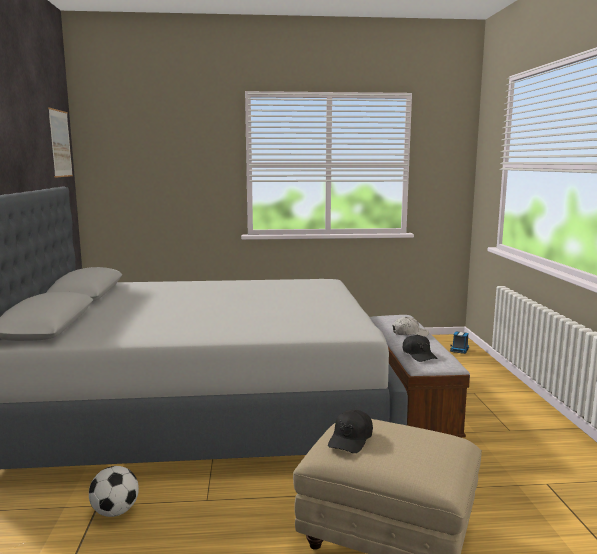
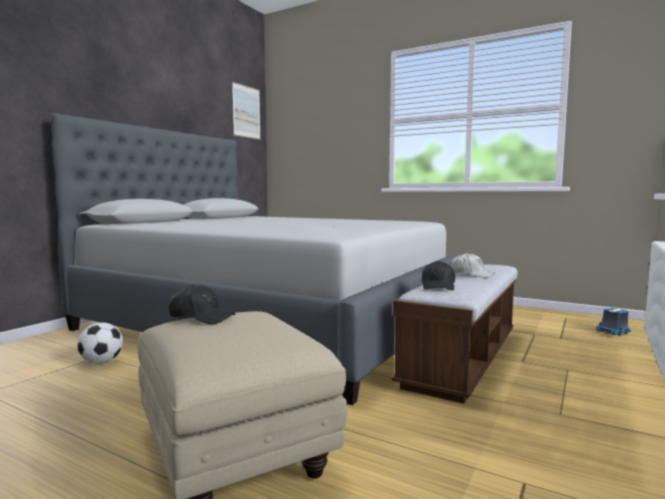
camera: 35 degrees right, 5 degrees down
(351, 439) = (201, 317): black cap -> black cap turned 135 degrees counterclockwise

